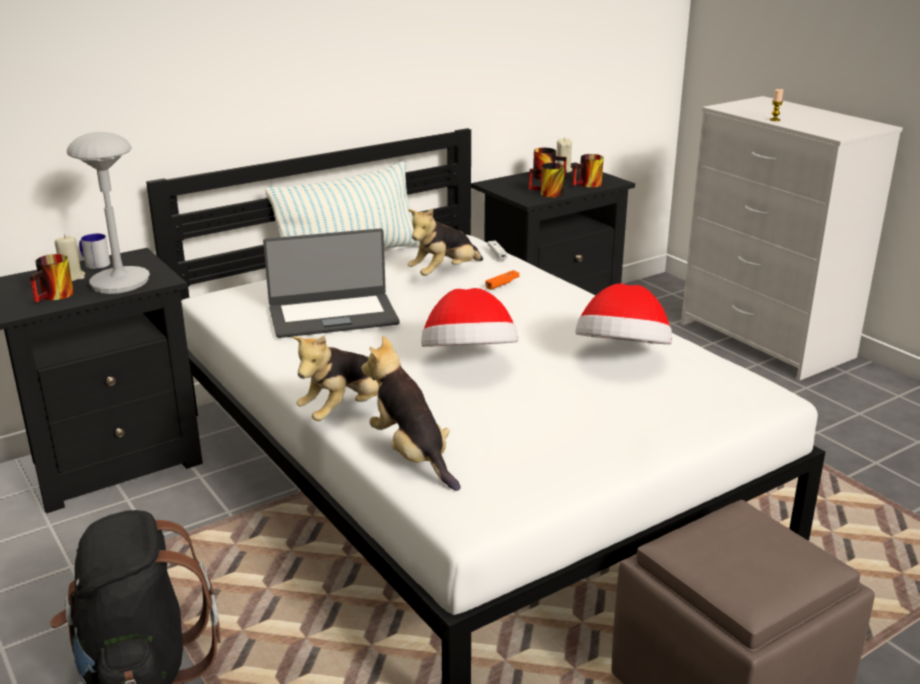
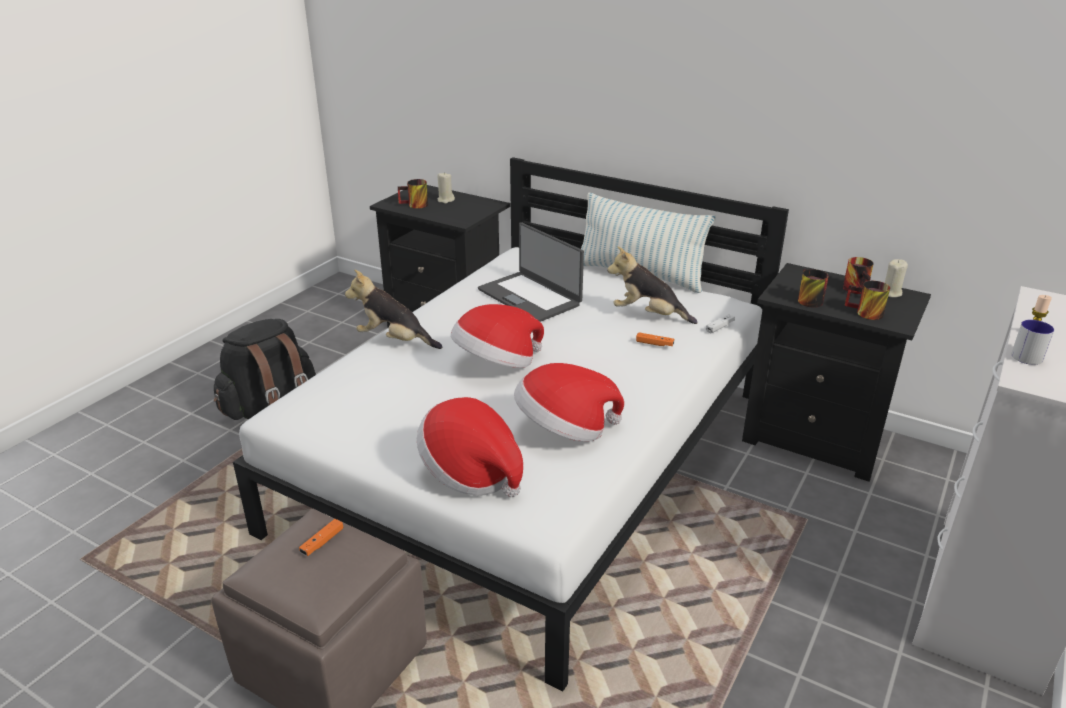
camera: 65 degrees right, 5 degrees up
(94, 263) = (470, 199): mug -> mug (1024, 354)
(120, 283) = (447, 213): grey table lamp -> none
(412, 455) = (348, 377): plush toy -> none
(668, 415) = (471, 472): none -> hat
(719, 541) = (322, 542): none -> orange game controller

